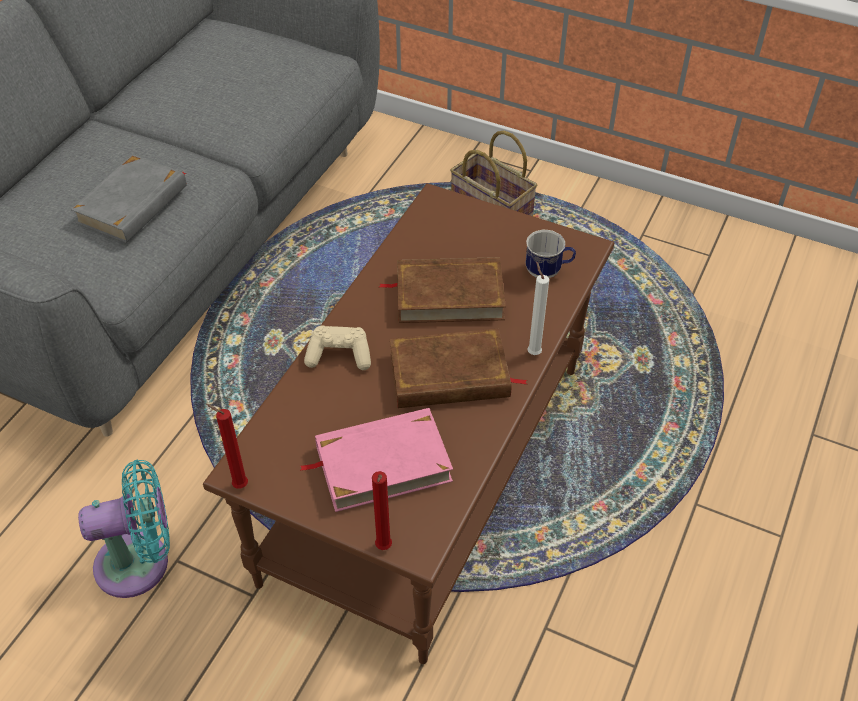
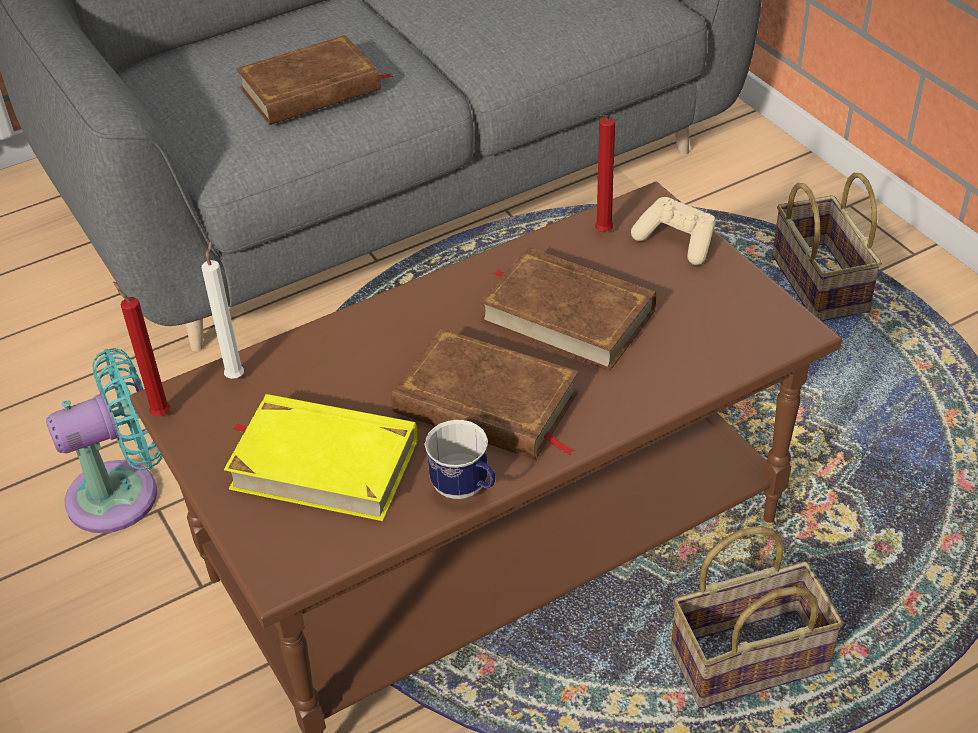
camera: 35 degrees right, 5 degrees down
(133, 204) = (311, 89): grey book -> brown book
(140, 562) = (123, 493): turquoise fan -> turquoise fan turned 45 degrees counterclockwise
(339, 355) = (383, 328): beige game controller -> beige game controller (676, 241)
(382, 463) = (324, 463): pink book -> yellow book
(383, 549) = (242, 554): red candle -> red candle (602, 233)
(533, 352) = (611, 422): white candle -> white candle (236, 375)
(548, 272) = (717, 338): mug -> mug (466, 489)
(620, 460) = (751, 657): none -> basket

